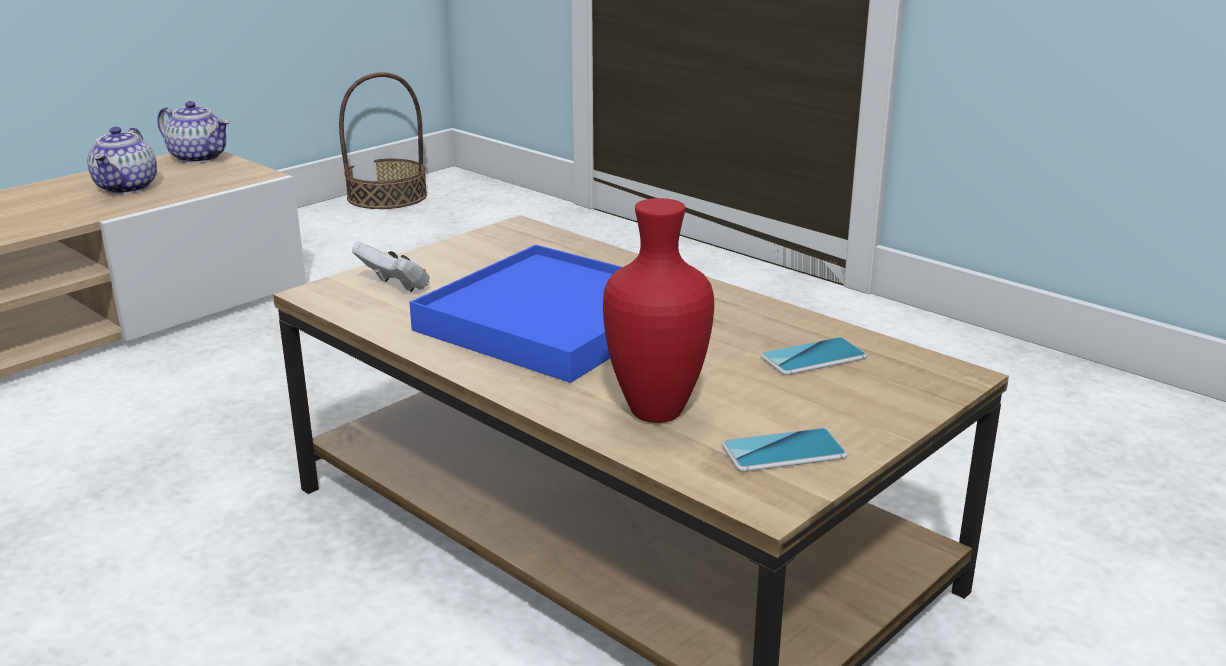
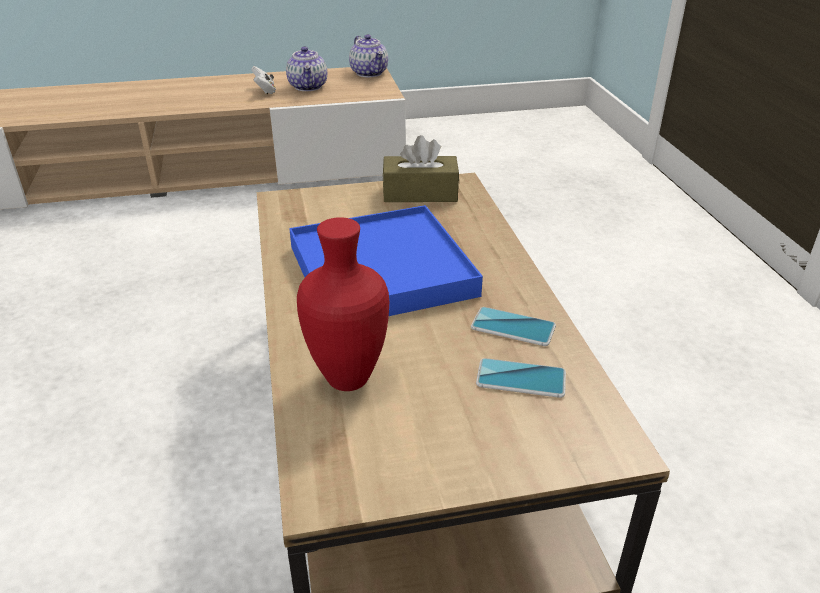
camera: 35 degrees right, 10 degrees up
(127, 188) = (308, 87): teapot -> teapot turned 45 degrees counterclockwise
(387, 196) = (518, 119): basket -> none
(395, 287) = (325, 209): white game controller -> white game controller (265, 91)
(488, 246) = (420, 193): none -> brown tissue box
(783, 452) = (386, 457): phone -> phone (513, 327)

